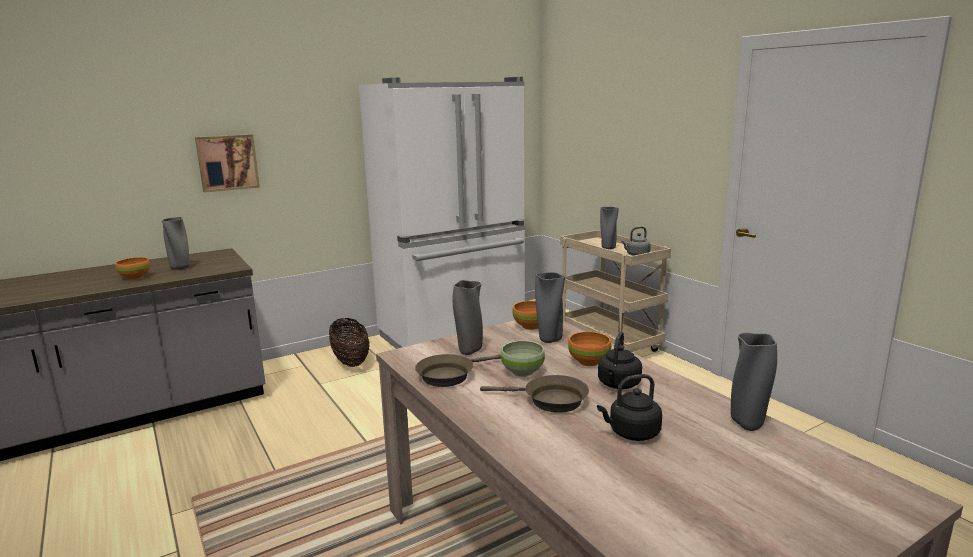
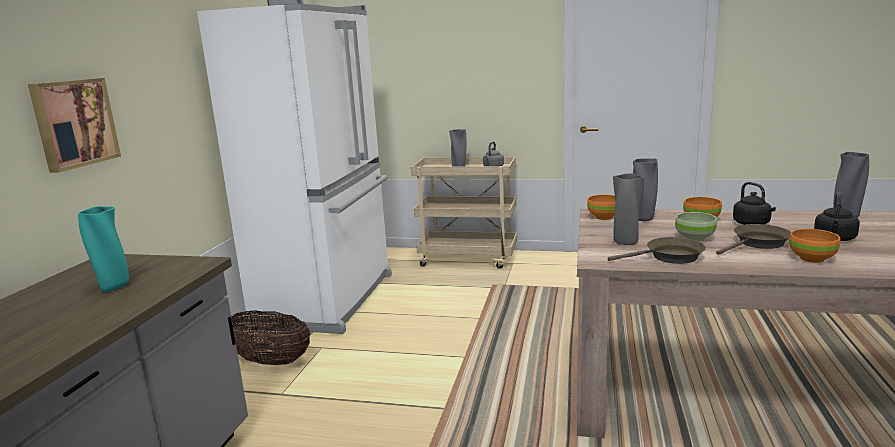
camera: 45 degrees left, 0 degrees up
(135, 277) = (78, 317): orange bowl -> orange bowl (812, 259)
(180, 268) = (113, 287): grey vase -> turquoise vase
(449, 375) = (669, 257): brown frying pan -> brown frying pan turned 105 degrees counterclockwise

